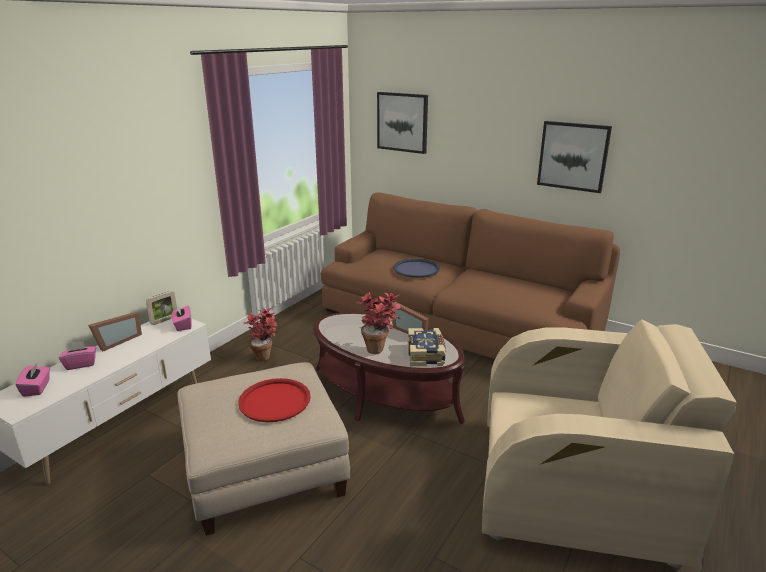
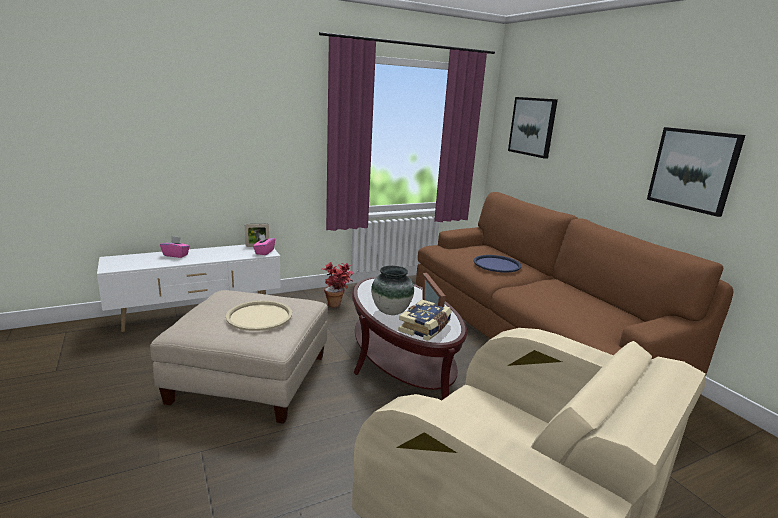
camera: 30 degrees right, 5 degrees down
(37, 388) = (136, 260): pink tissue box -> none
(116, 341) = (213, 249): picture frame -> none
(274, 401) = (259, 316): red tray -> beige tray
(380, 348) = (391, 311): potted plant -> vase

